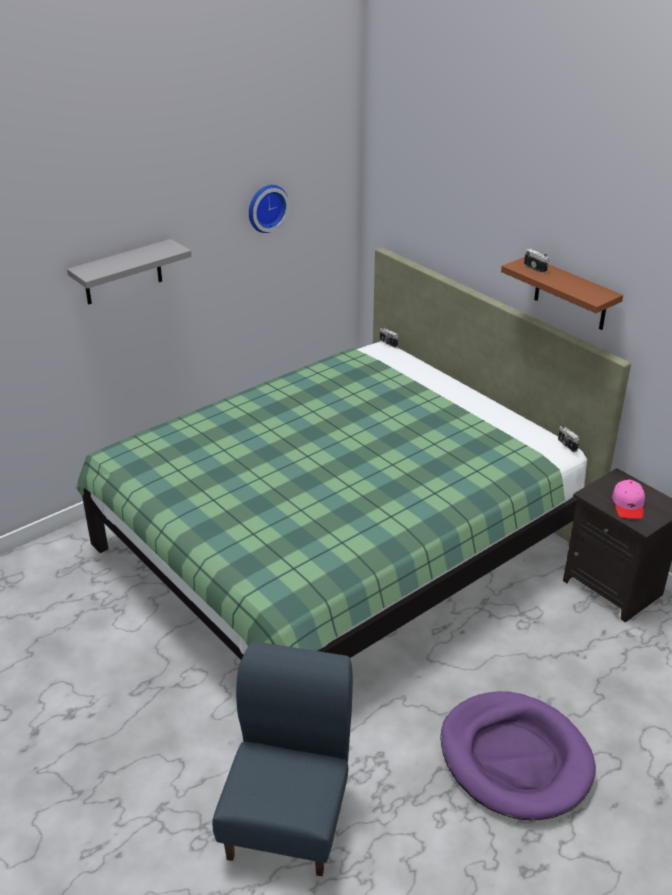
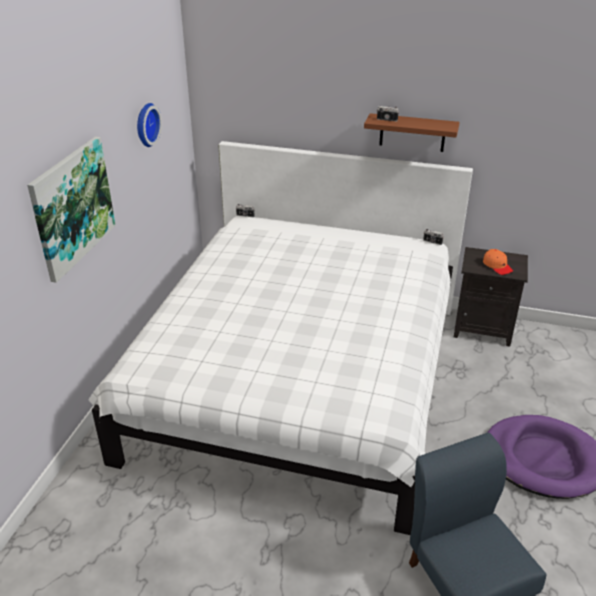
camera: 35 degrees left, 0 degrees up
(123, 272) = (72, 207): grey shelf -> picture
(338, 547) = (299, 379): green bed -> white bed
(628, 505) = (497, 266): pink cap -> orange cap

